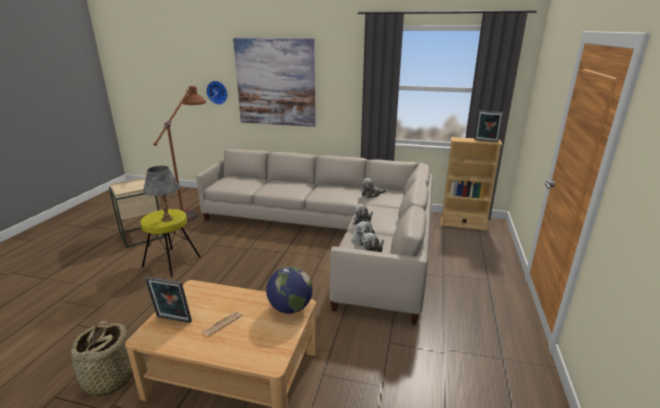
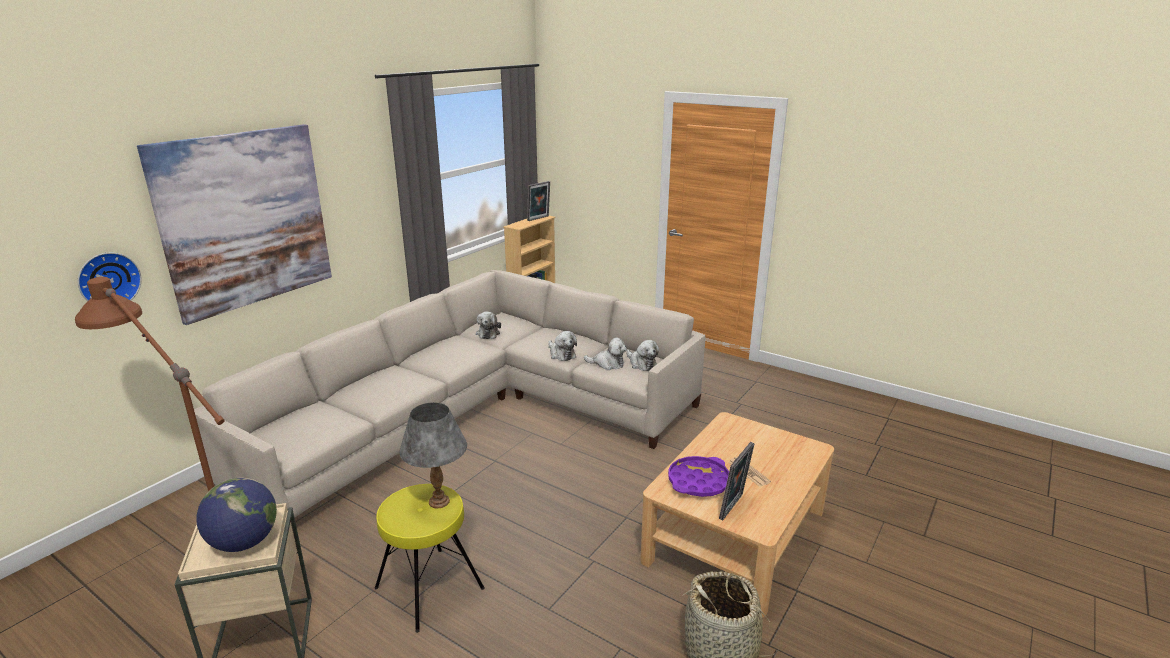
camera: 70 degrees left, 0 degrees up
(205, 300) = (698, 481): none -> purple tray
(290, 308) = (732, 427): globe -> globe (244, 542)

